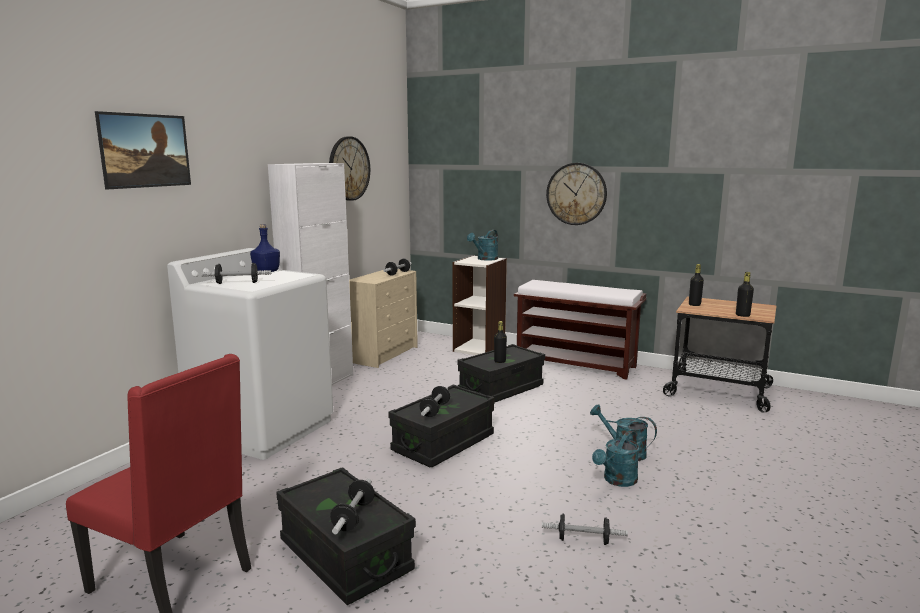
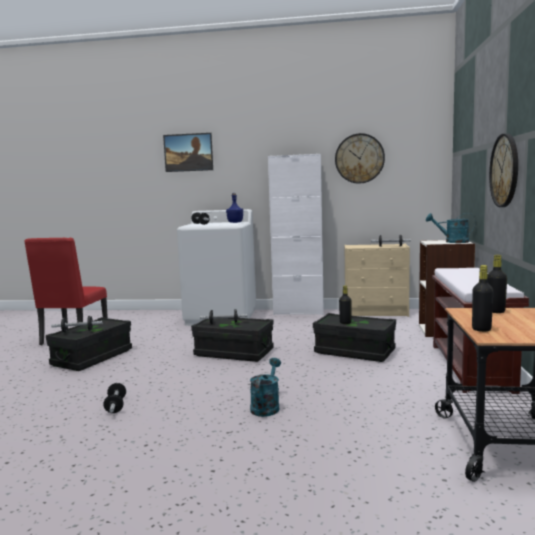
camera: 70 degrees right, 5 degrees down
(617, 481) = (208, 409): turquoise watering can -> none

